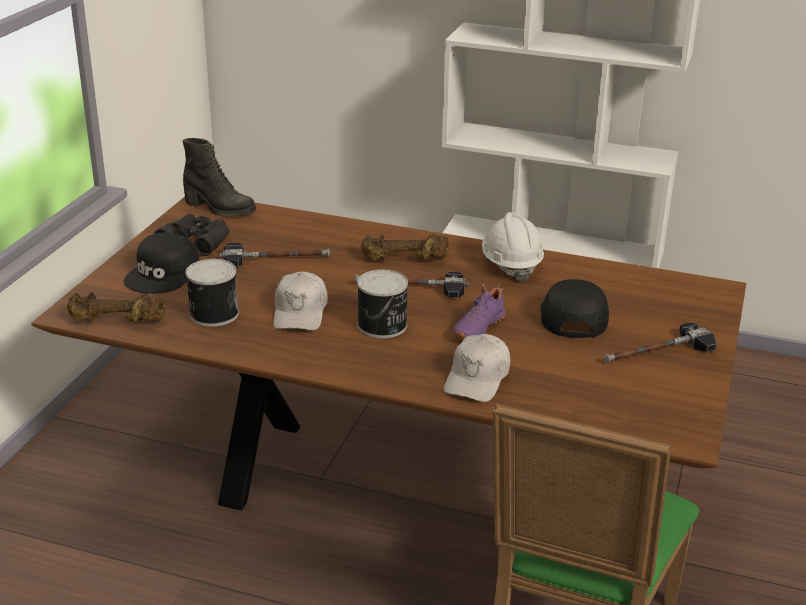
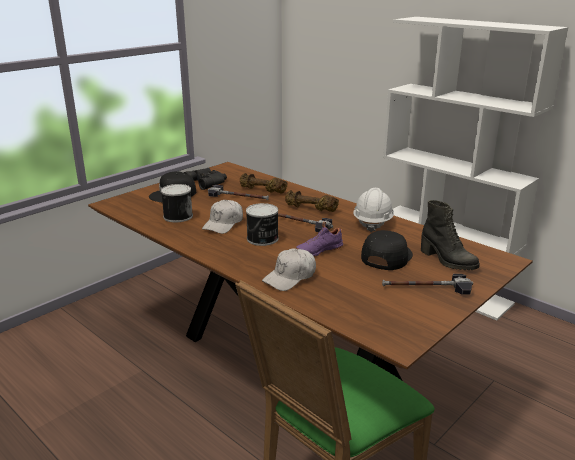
camera: 25 degrees right, 5 degrees down
(117, 321) = (127, 211): brown dumbbell -> brown dumbbell (262, 191)
(219, 209) = (234, 170): black boot -> black boot (447, 260)

